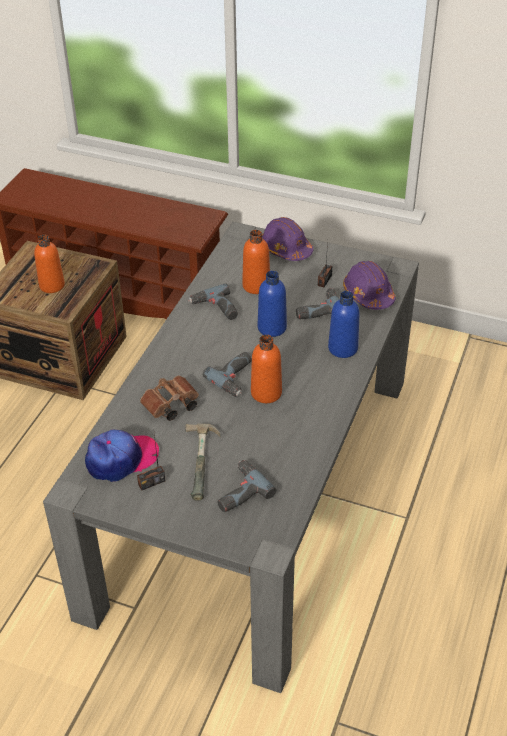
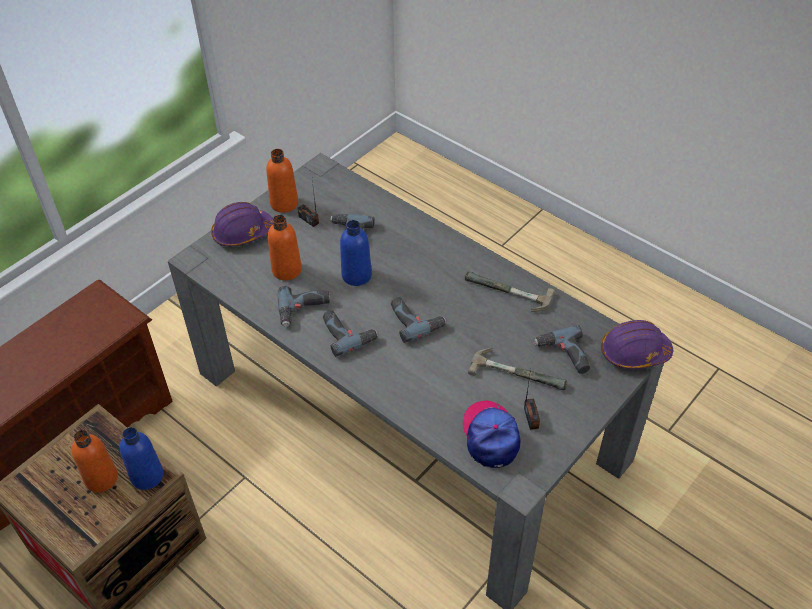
camera: 70 degrees left, 5 degrees up
(170, 406) = (432, 380): brown binoculars -> none
(201, 341) = (348, 333): none -> power drill
(266, 393) = (445, 303): orange bottle -> orange bottle (284, 203)
(299, 432) = (506, 294): none -> hammer
(343, 348) = (411, 235): blue bottle -> blue bottle (147, 476)
(368, 294) = (346, 197): purple hard hat -> purple hard hat (634, 352)

